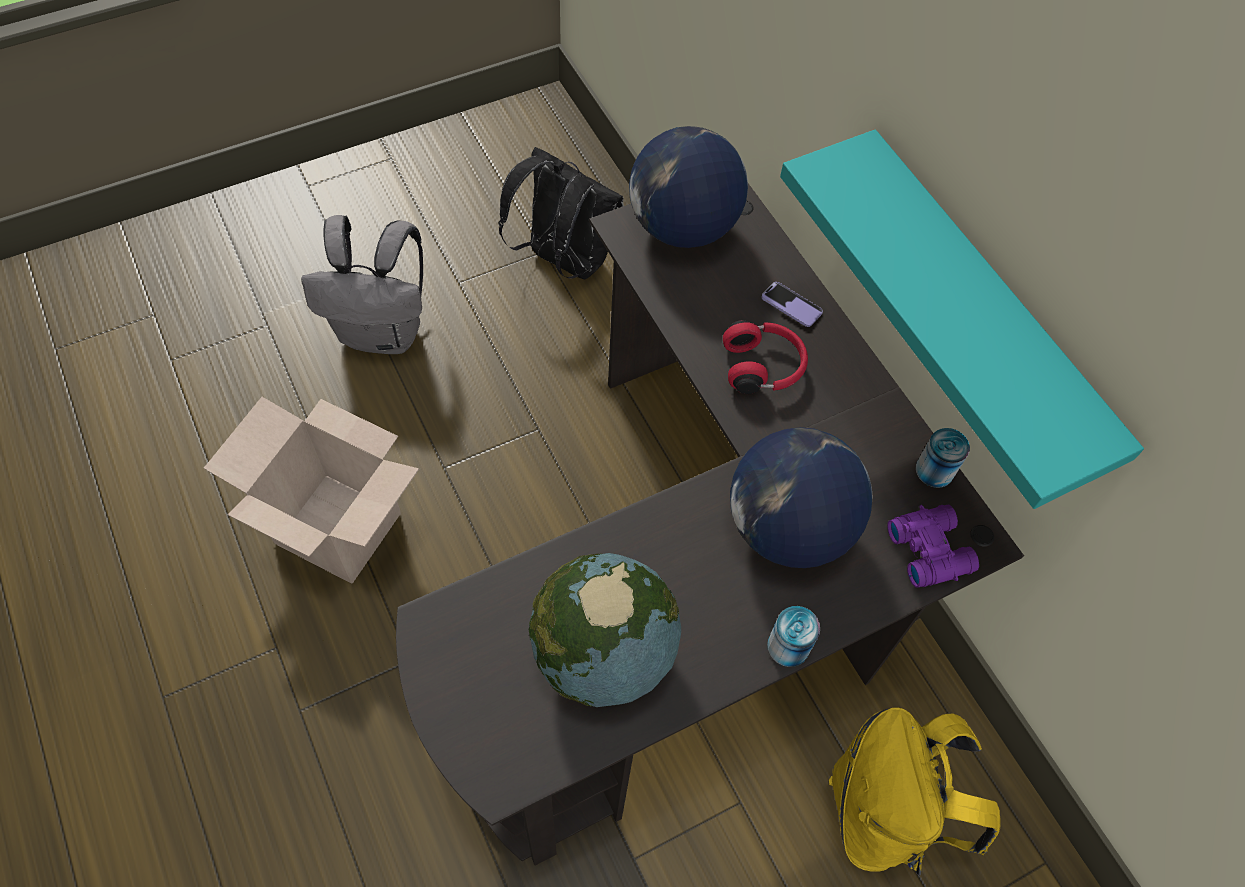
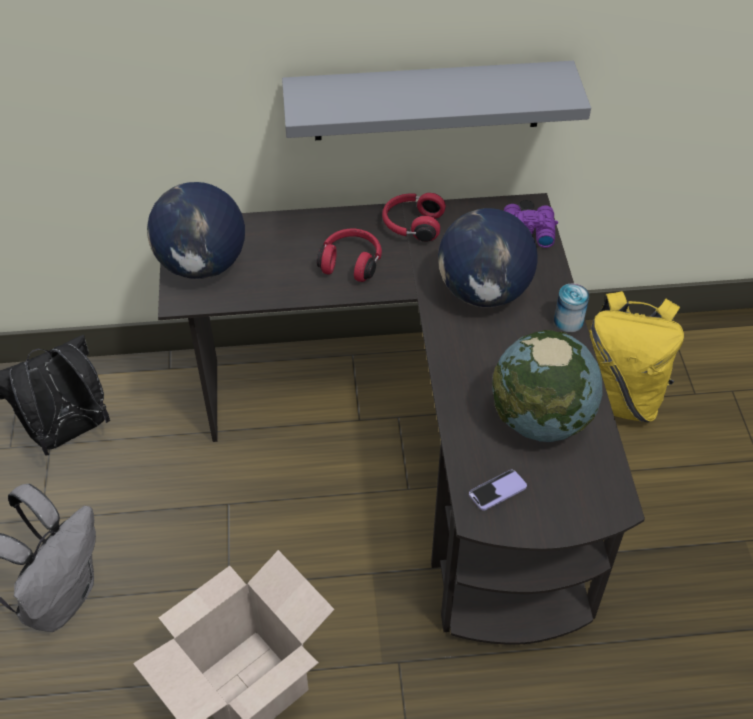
camera: 65 degrees left, 10 degrees down
(791, 305) = (308, 231): phone -> phone (497, 491)
(863, 411) = (412, 225): none -> red headphones
(934, 470) = (472, 209): can -> none
(979, 310) = (427, 101): turquoise shelf -> grey shelf

